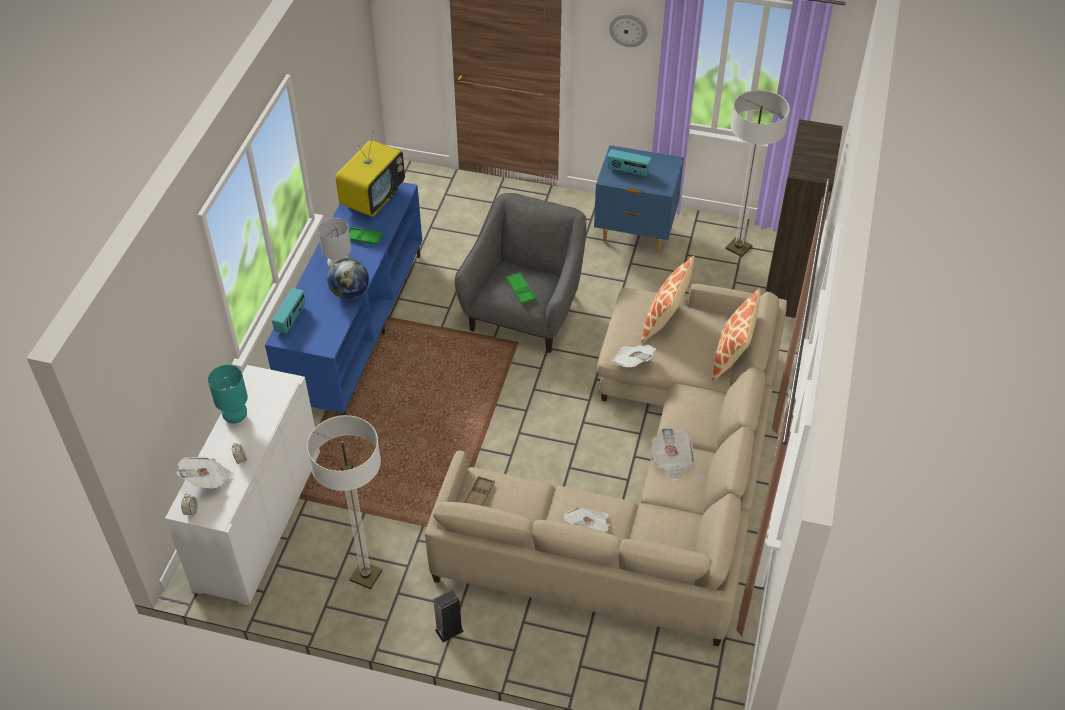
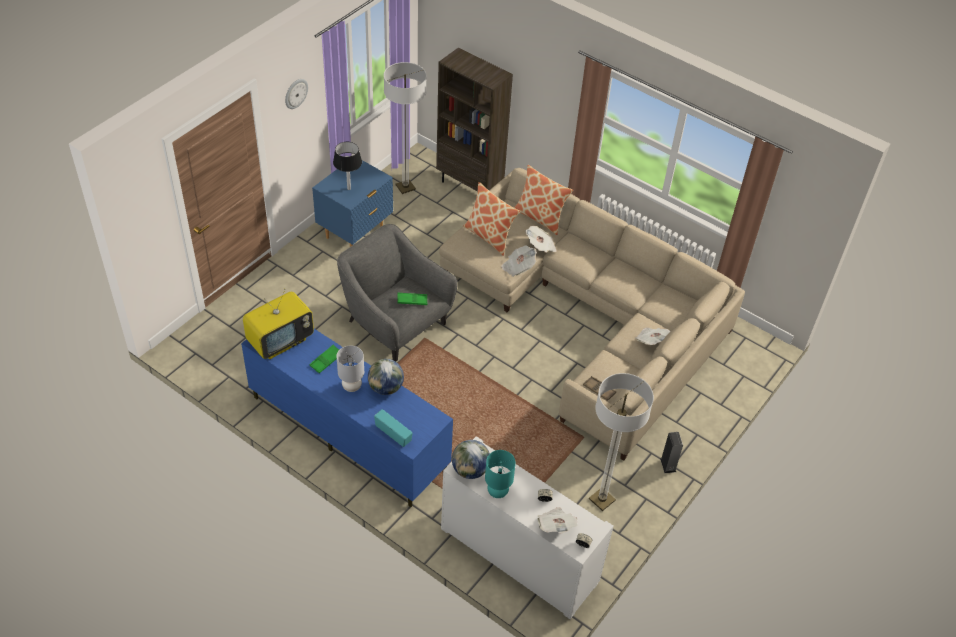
camera: 70 degrees left, 0 degrees up
(255, 386) = (470, 470): none -> globe
(373, 198) = (280, 341): television -> television turned 90 degrees clockwise
(628, 171) = (349, 188): radio -> black table lamp
(672, 461) = (615, 280): newspaper -> newspaper (540, 246)

